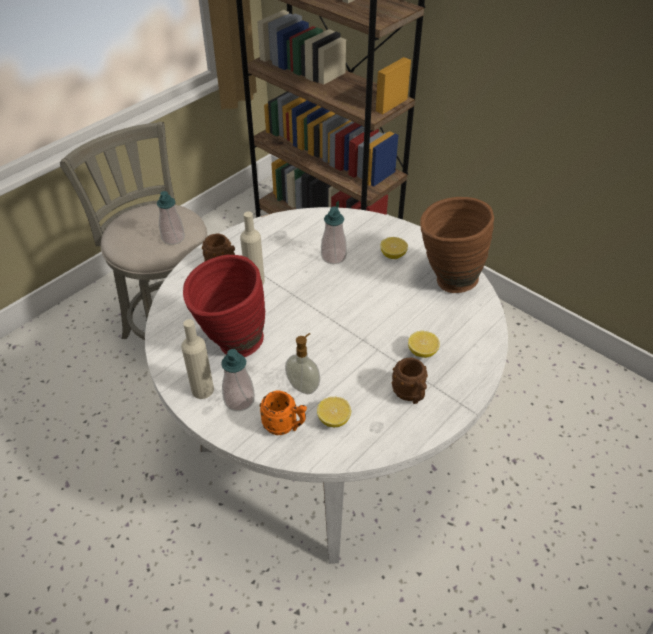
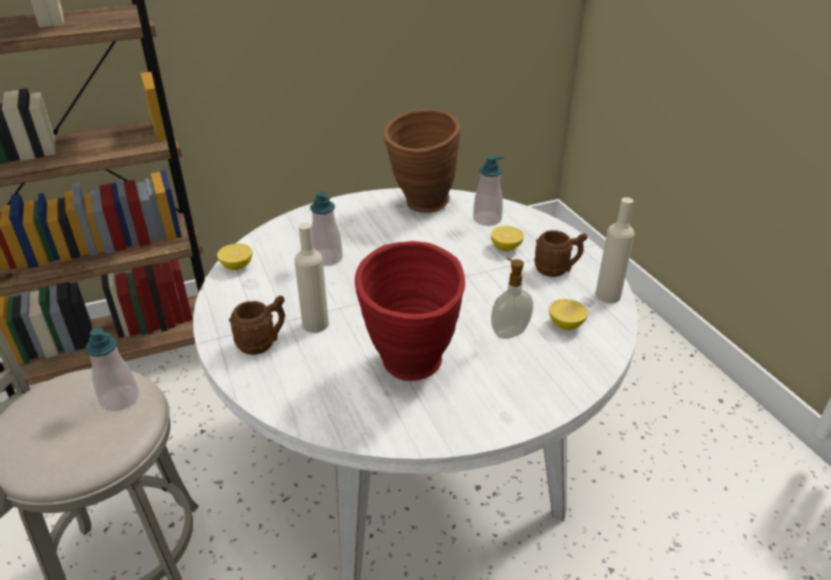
camera: 65 degrees left, 10 degrees down
(202, 390) = (470, 413): beige bottle -> beige bottle (608, 295)
(239, 400) = (503, 385): soap dispenser -> soap dispenser (487, 219)
(285, 426) = (560, 360): orange mug -> none
(393, 255) = (360, 223): lemon -> lemon (237, 266)

